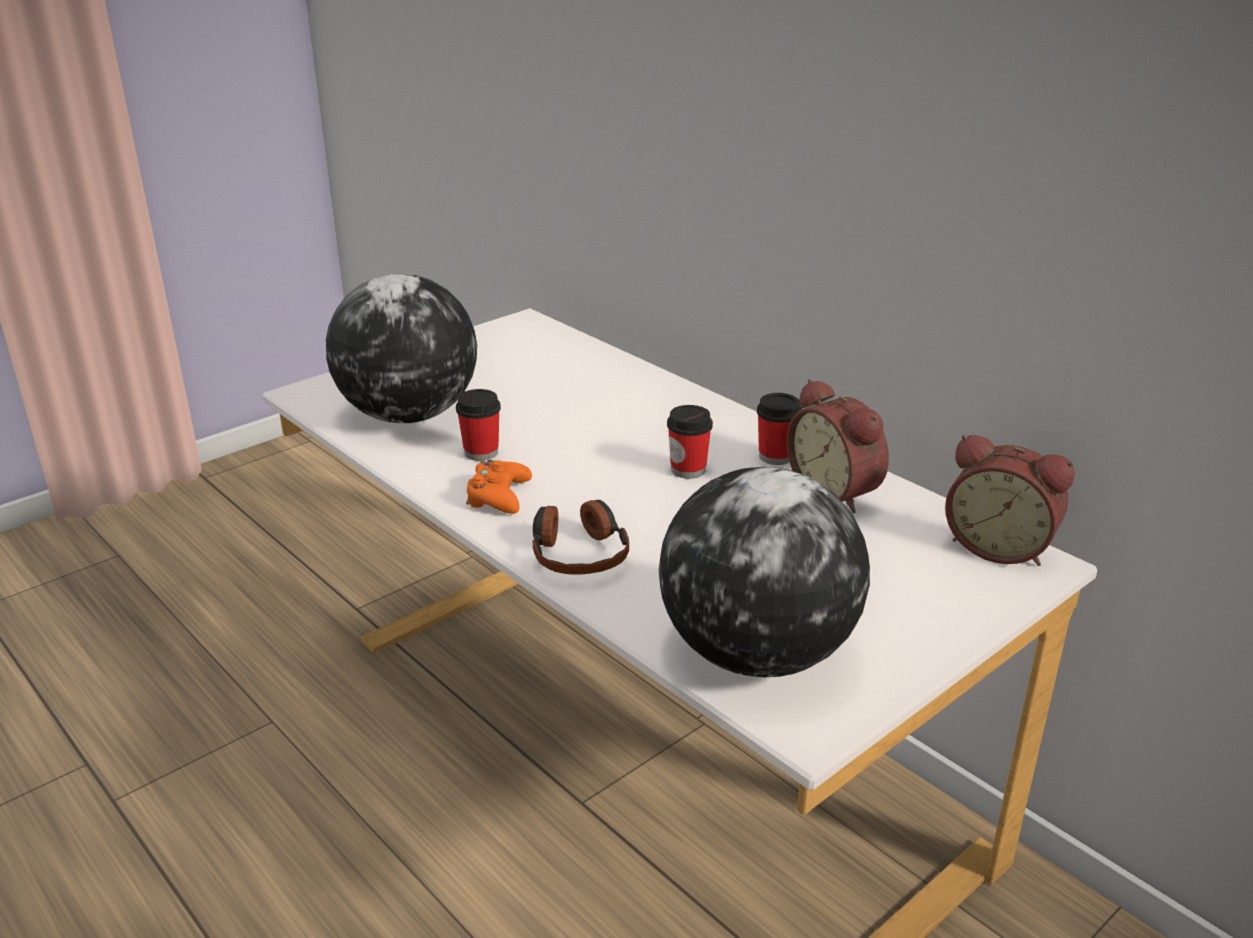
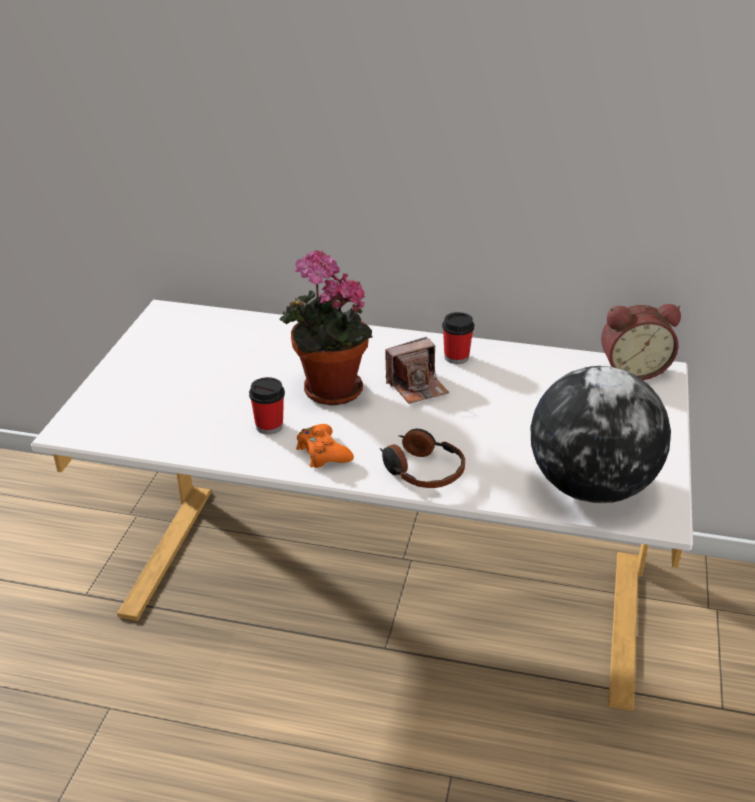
camera: 35 degrees left, 5 degrees up
(409, 415) = (179, 418): globe -> none
(583, 441) = (327, 391): none -> potted plant
(688, 470) = (417, 386): cup -> camera
(837, 492) = (516, 368): alarm clock -> none

